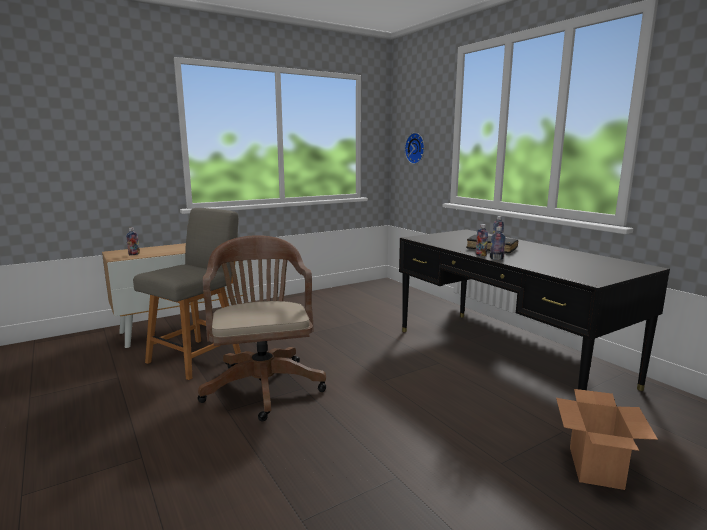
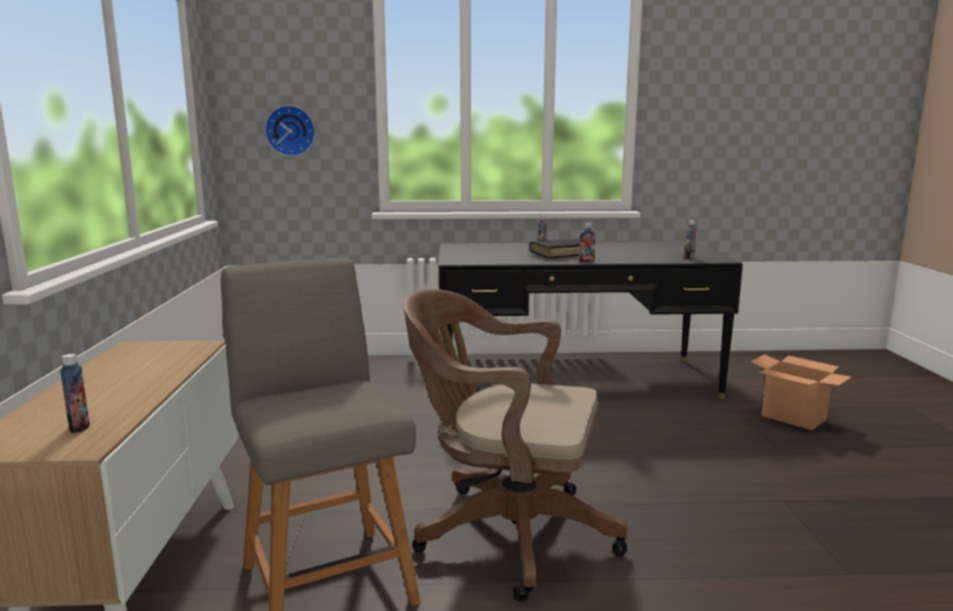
camera: 60 degrees left, 0 degrees up
(496, 259) = (609, 261): bottle -> bottle (689, 257)

